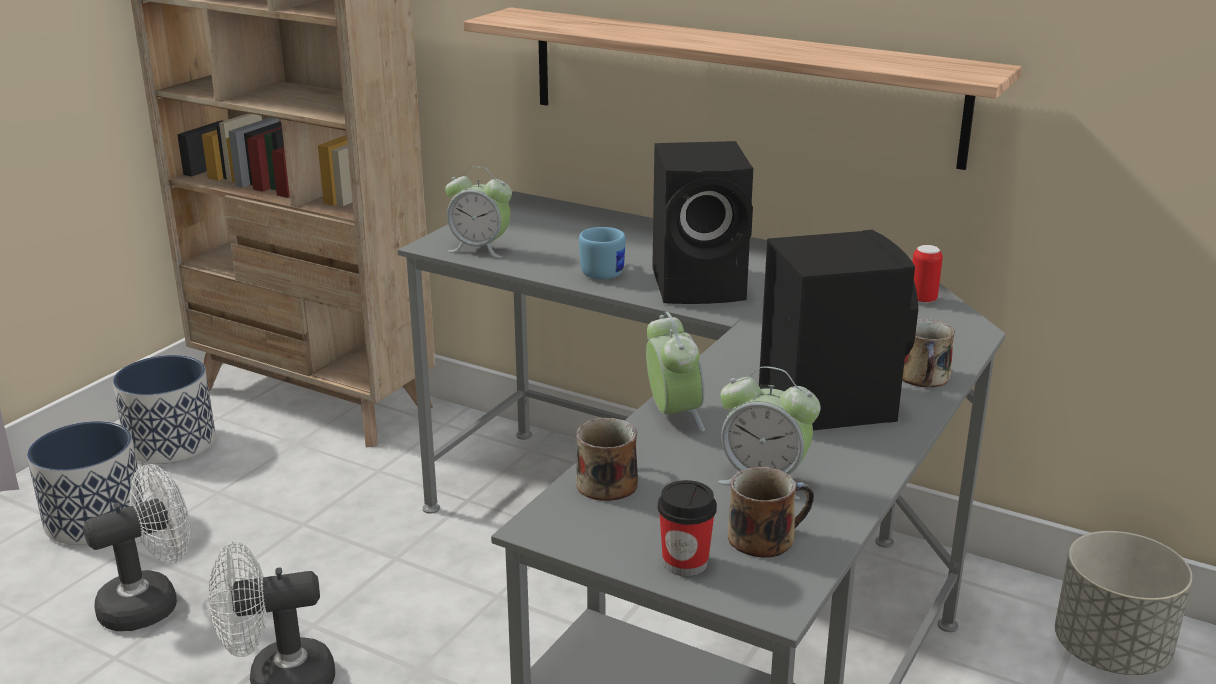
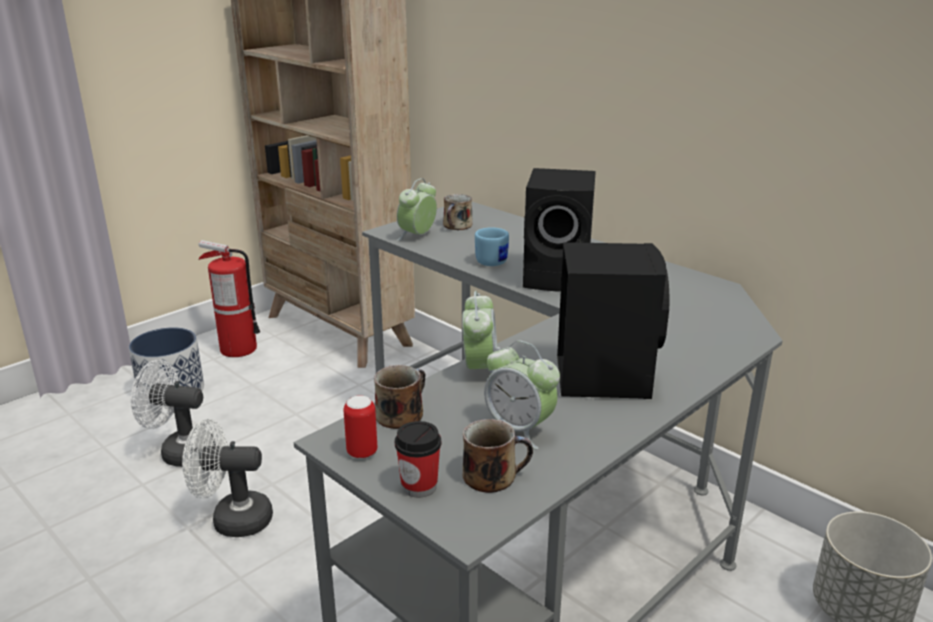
camera: 15 degrees right, 0 degrees up
(151, 603) = (180, 452): white fan -> white fan turned 150 degrees counterclockwise
(170, 444) = (238, 349): planter -> fire extinguisher
(480, 249) = (417, 236): alarm clock -> alarm clock turned 90 degrees clockwise
(738, 84) = (616, 130): shelf -> none
(922, 300) = (726, 306): can -> can (362, 452)
(924, 377) = (694, 366): mug -> mug (457, 226)

